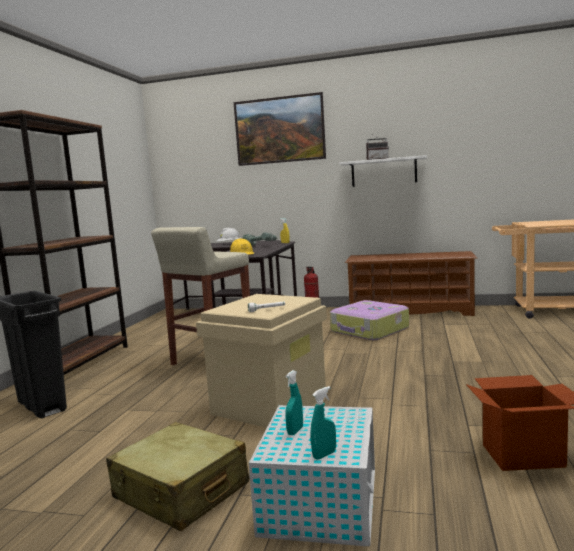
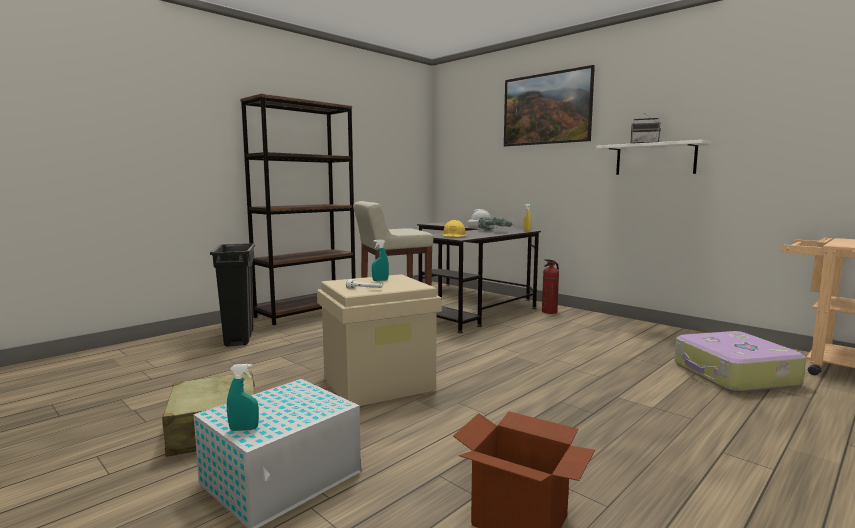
camera: 30 degrees right, 0 degrees up
(295, 431) = (266, 403): turquoise spray bottle -> turquoise spray bottle (380, 280)
(369, 330) = (579, 341): suitcase -> suitcase (733, 375)
(410, 311) = (661, 331): brown shoe rack -> none

